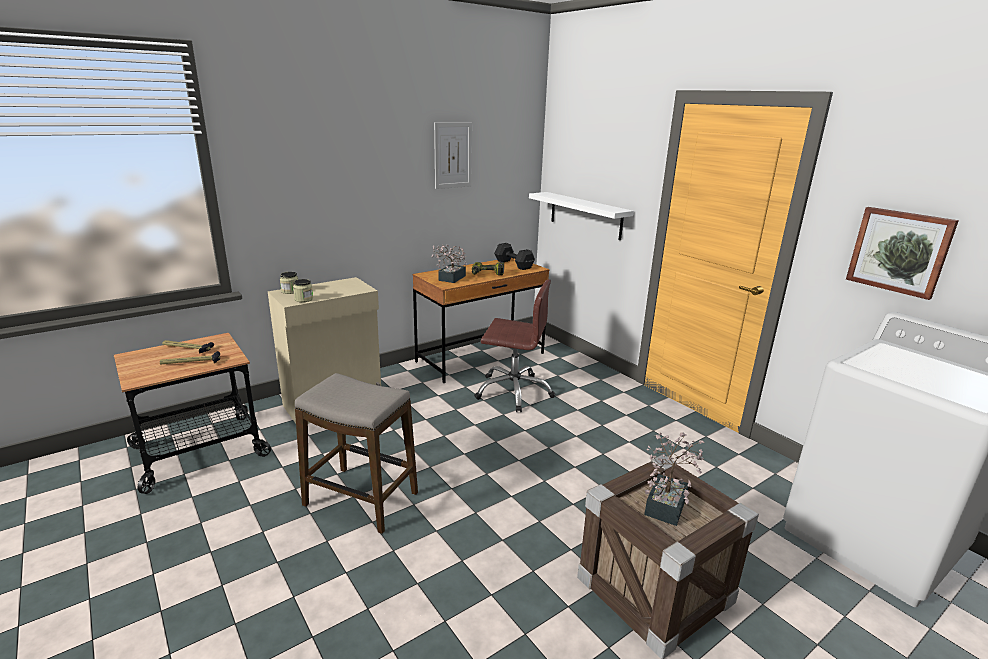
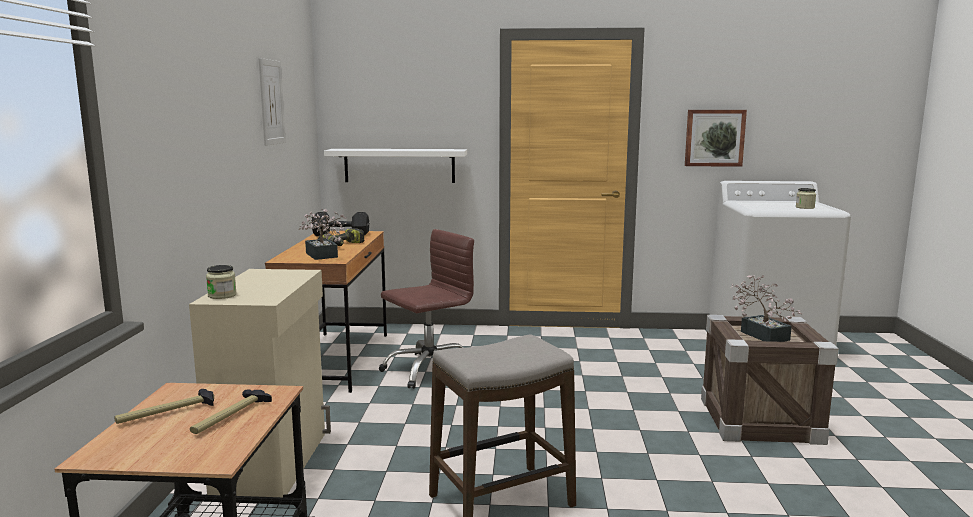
camera: 50 degrees left, 10 degrees down
(304, 299) = (271, 295): jar -> jar (805, 207)

